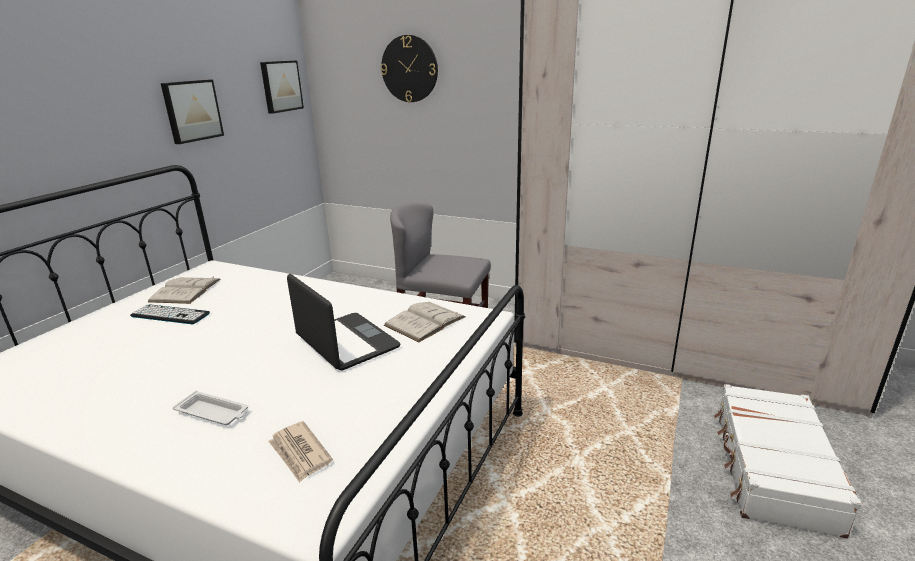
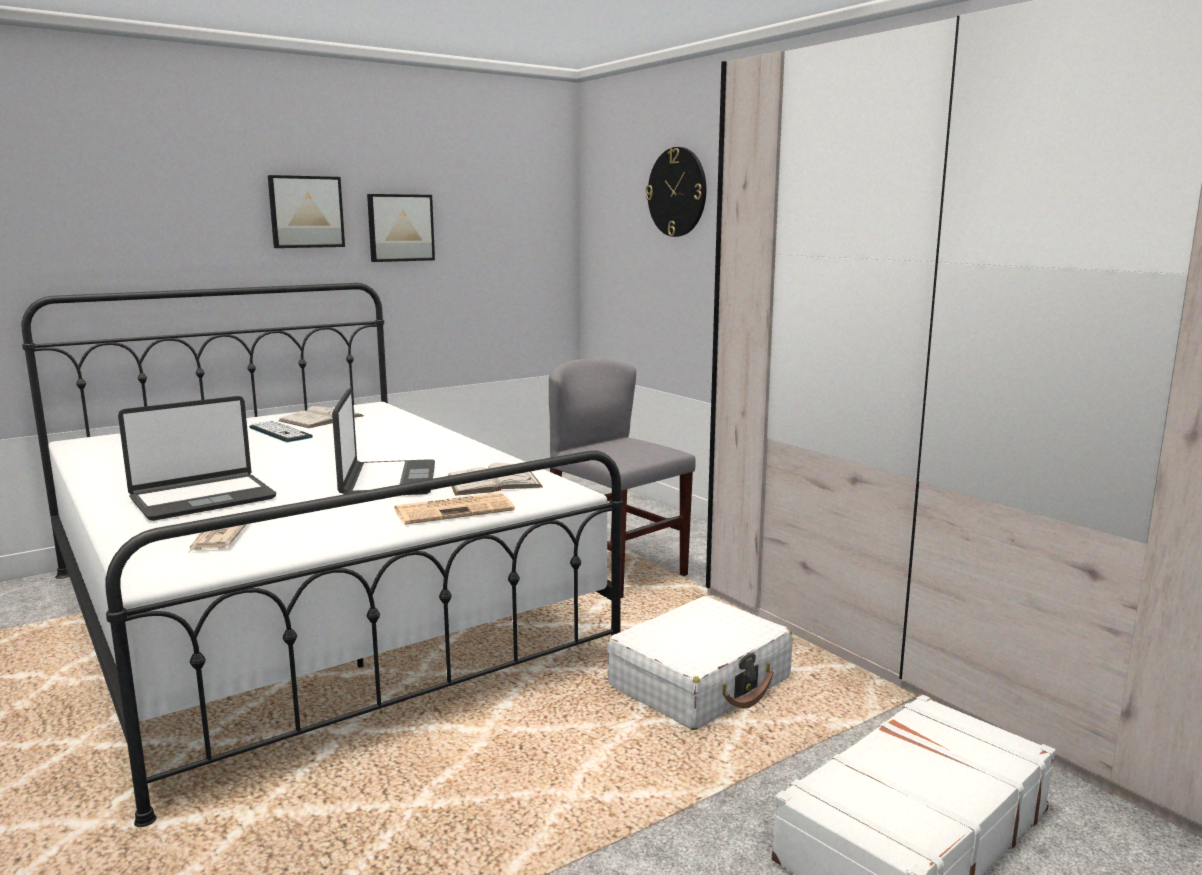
camera: 30 degrees right, 10 degrees down
(213, 413) = (202, 499): white tray -> laptop
(280, 86) = (532, 212): picture -> picture (306, 212)
(441, 357) = (455, 510): none -> newspaper
(578, 411) = (700, 682): none -> white suitcase

